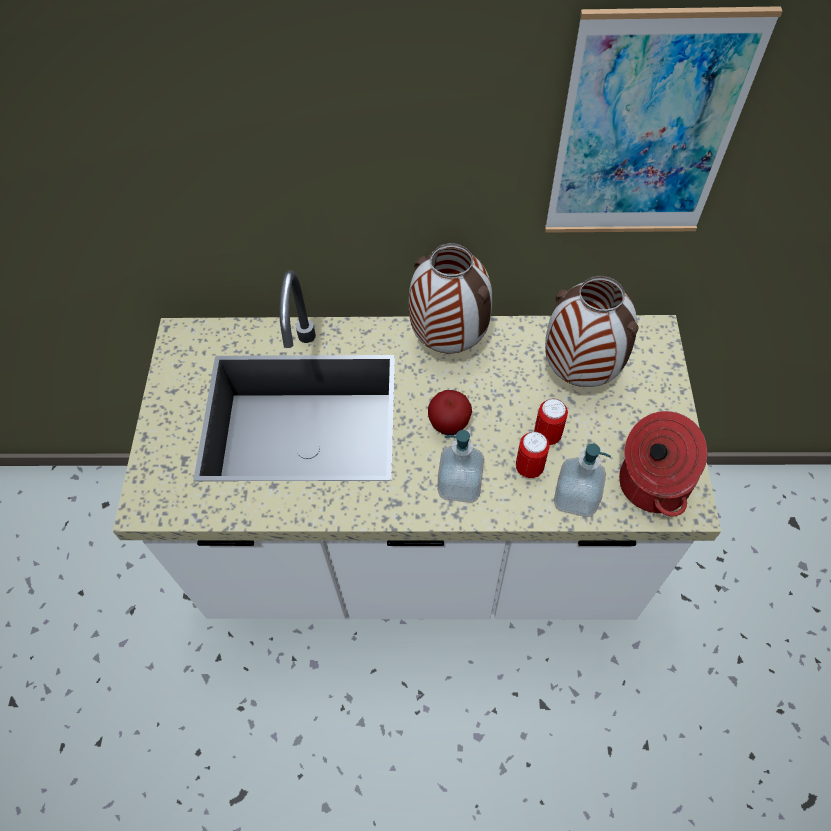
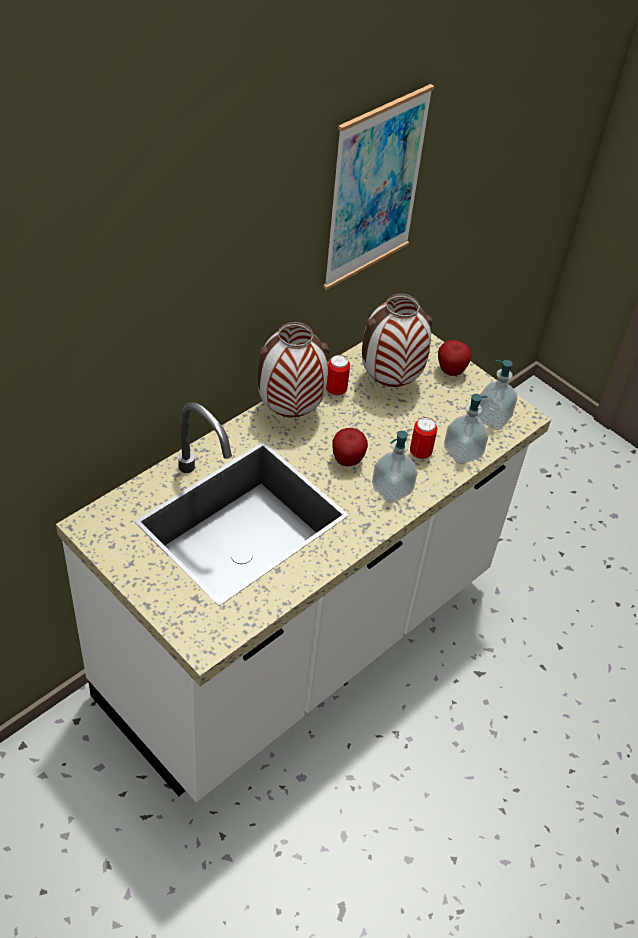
camera: 50 degrees left, 10 degrees down
(547, 435) = (410, 429): can -> can (336, 390)
(650, 483) = (492, 418): cooking pot -> soap dispenser
(659, 403) = (450, 371): none -> apple

